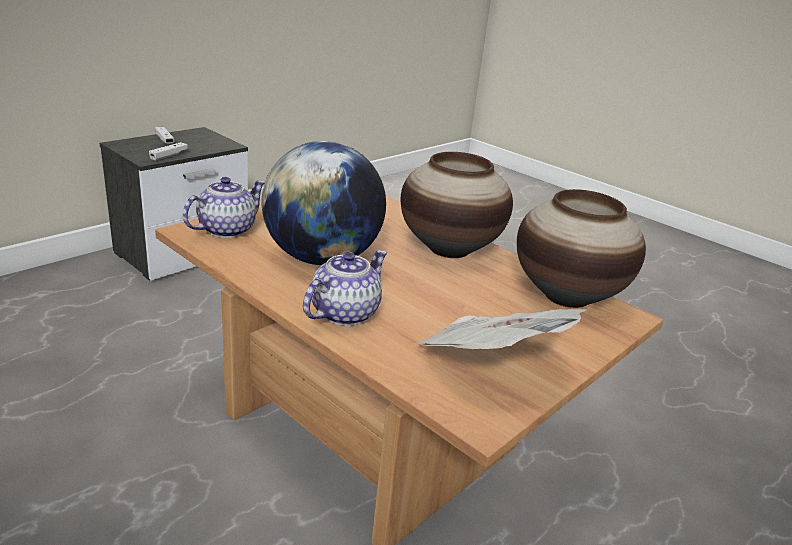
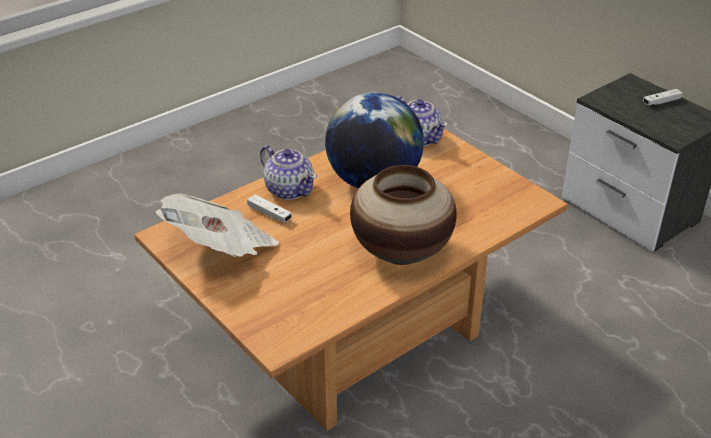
camera: 100 degrees right, 10 degrees up
(169, 155) = (615, 108): white game controller -> white game controller (269, 214)
(567, 297) = (311, 312): vase -> none

